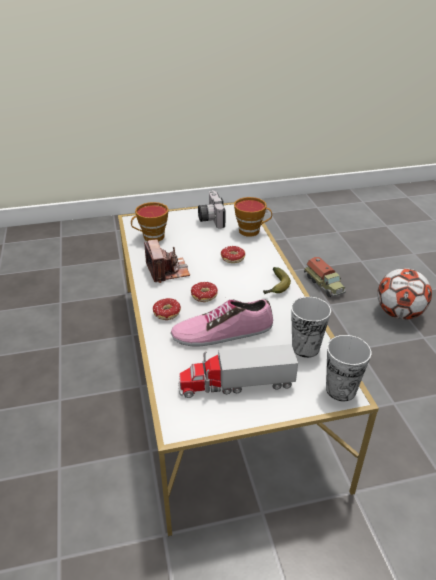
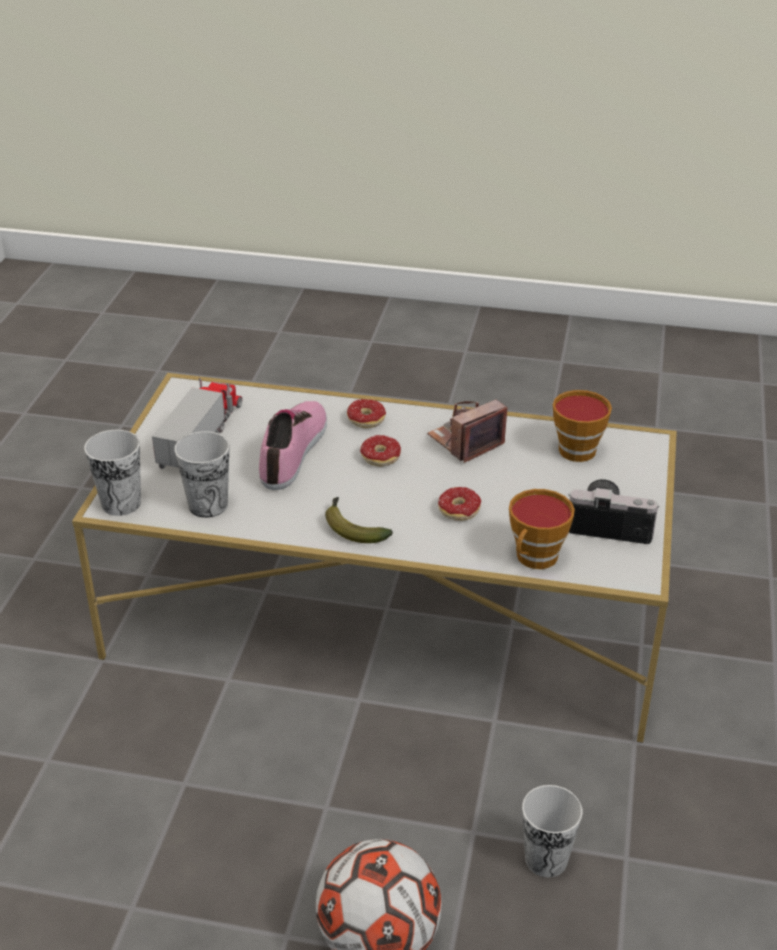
camera: 115 degrees right, 0 degrees up
(167, 271) = (466, 442): camera -> camera turned 135 degrees clockwise
(324, 285) = (546, 859): toy truck -> cup

